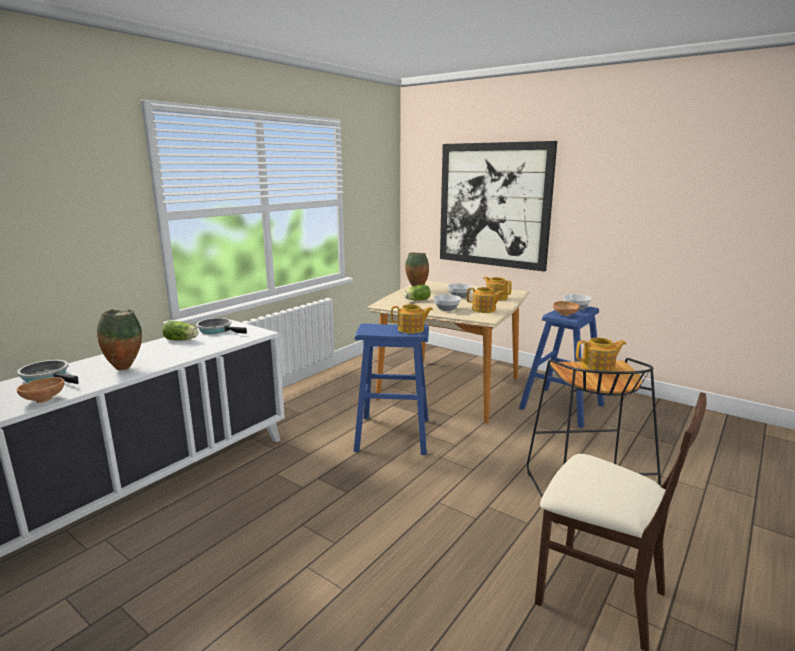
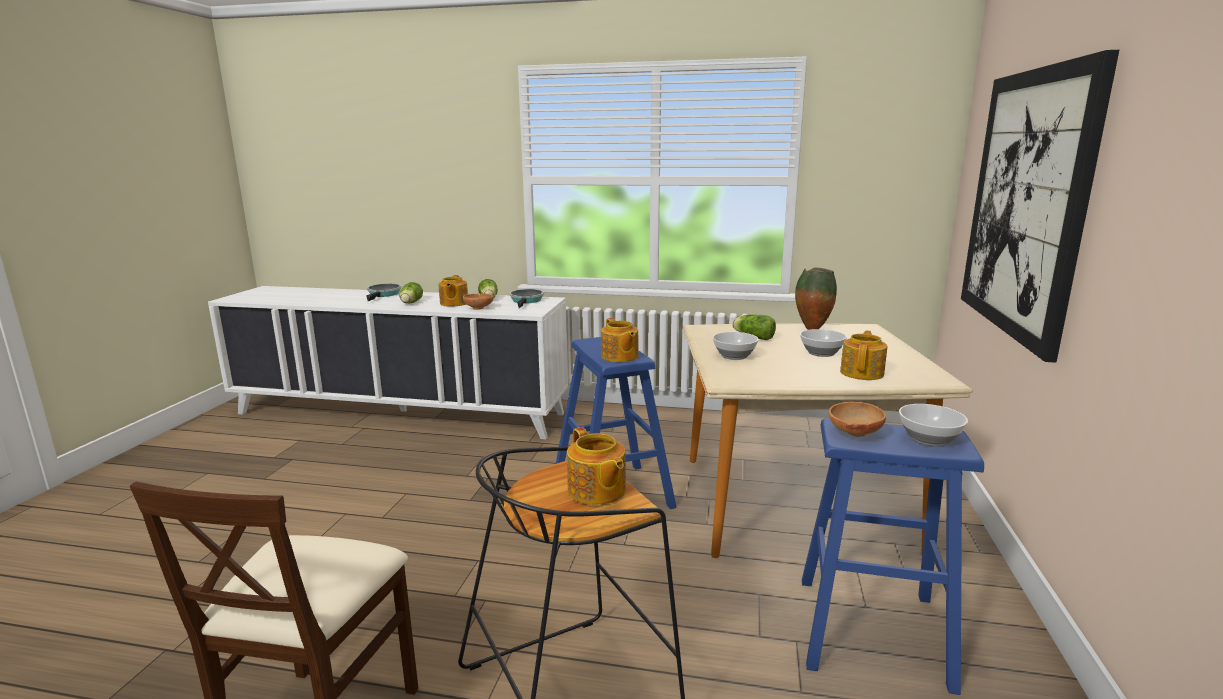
camera: 65 degrees right, 0 degrees up
(44, 399) = (343, 303): brown bowl -> brown bowl (479, 308)
(125, 368) = (410, 303): vase -> lettuce
(484, 310) = (767, 375): teapot -> teapot (453, 303)

